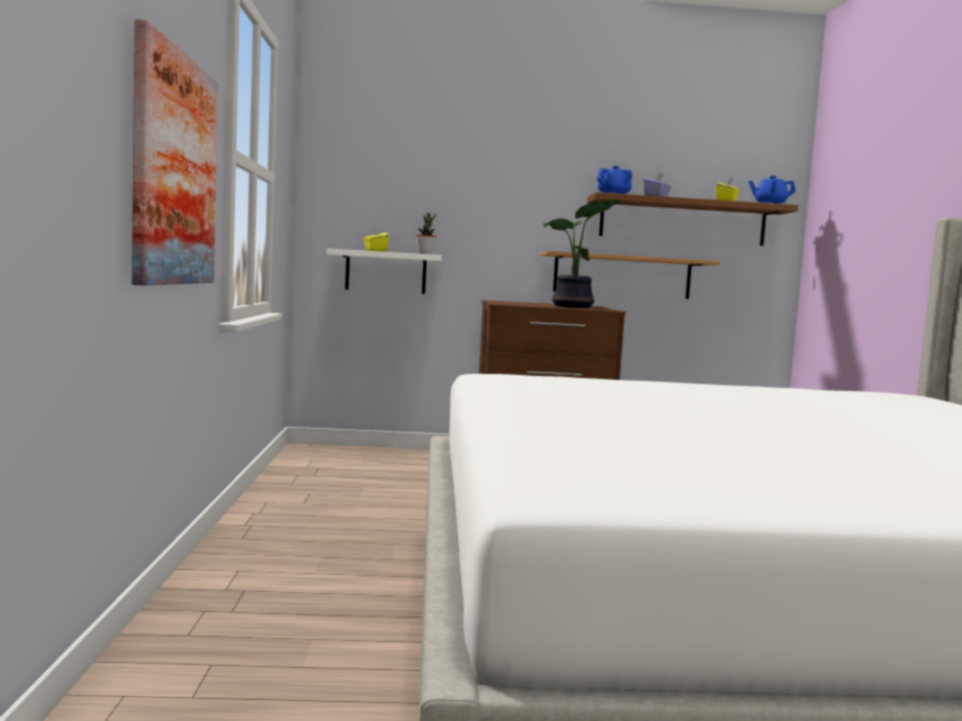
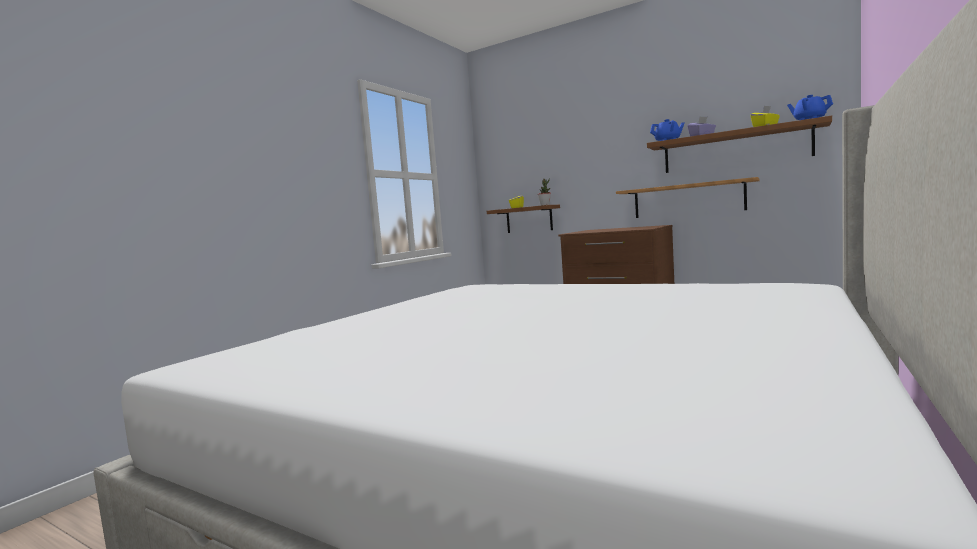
camera: 35 degrees right, 0 degrees up
(174, 170) = (293, 192): picture -> none
(386, 272) = (529, 219): white shelf -> brown shelf
(573, 307) = (625, 229): potted plant -> none

